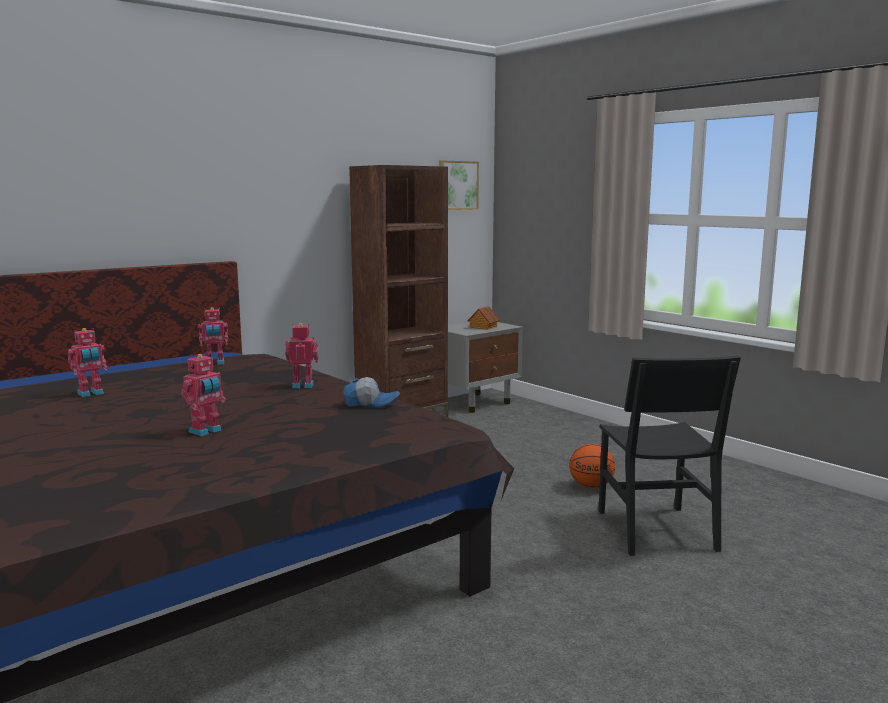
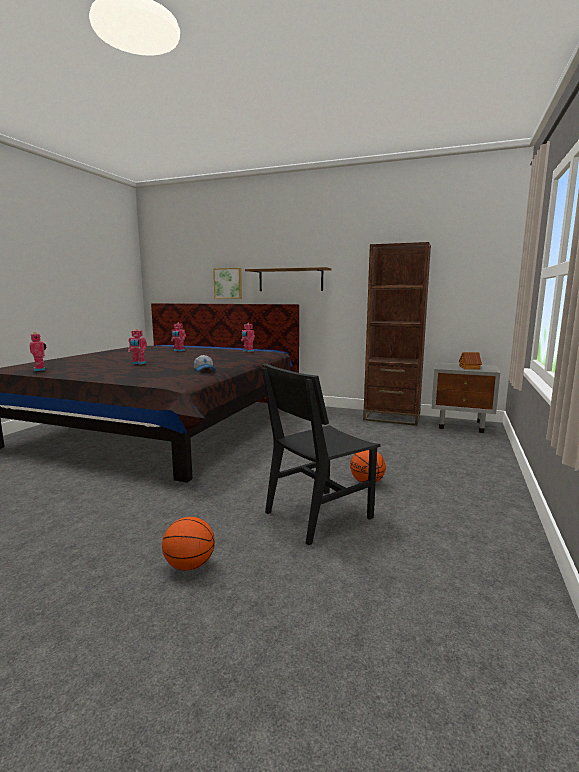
camera: 60 degrees right, 0 degrees up
(210, 216) = (290, 280): none -> brown shelf
(303, 385) = (226, 361): toy robot -> toy robot (40, 369)
(457, 185) = (477, 257): picture -> picture (228, 283)
(739, 624) = (189, 565): none -> basketball

